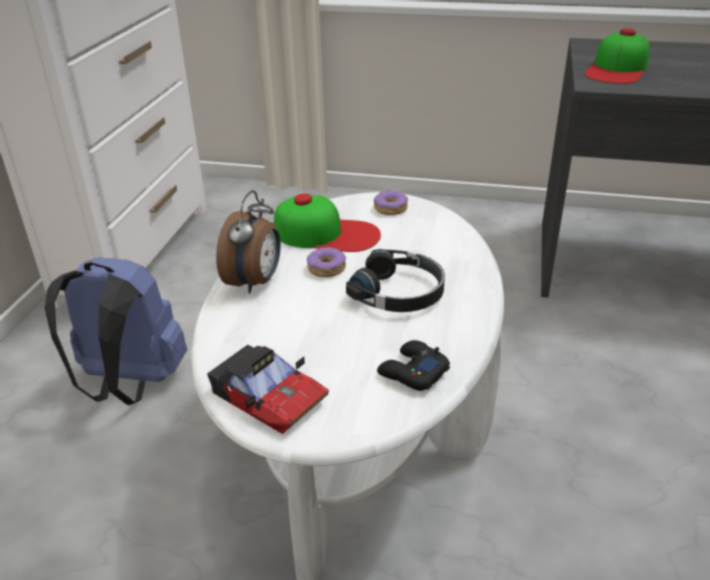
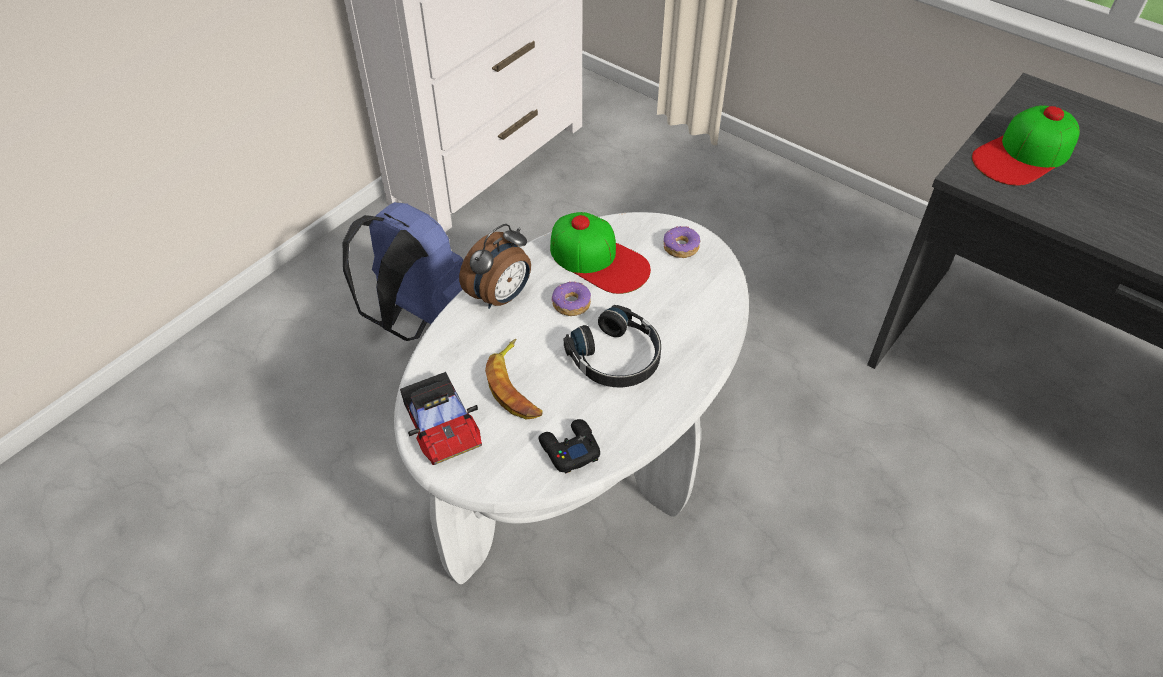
camera: 25 degrees right, 15 degrees up
(321, 342) = (516, 386): none -> banana

